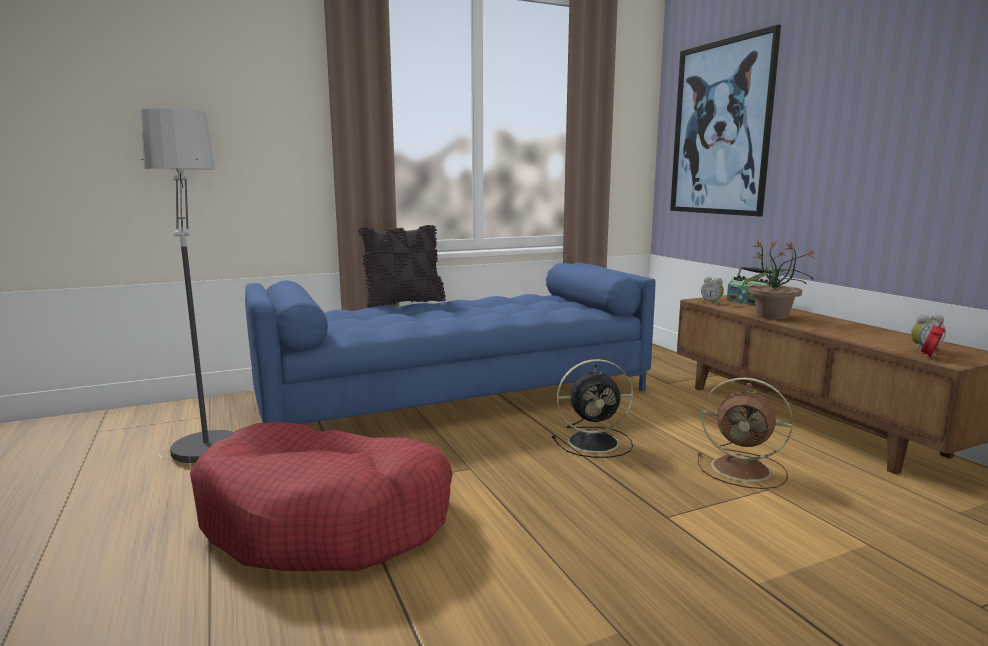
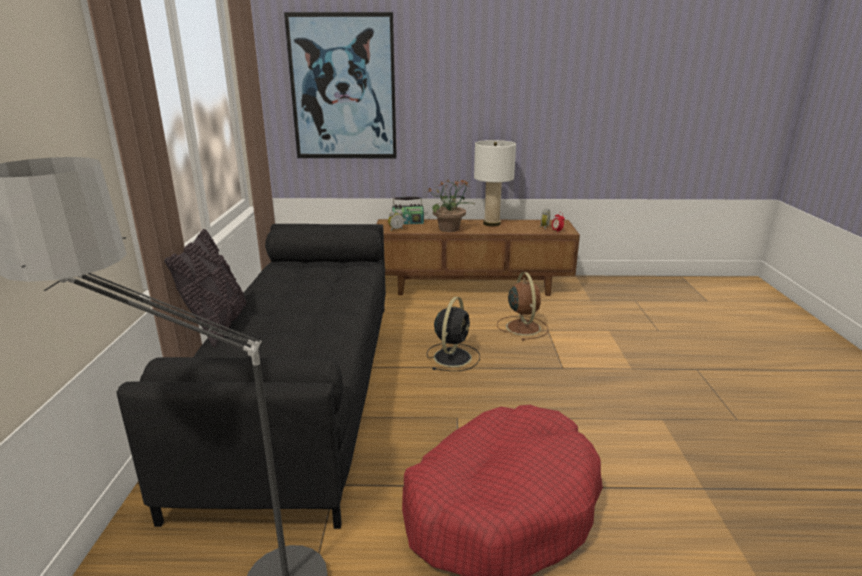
camera: 65 degrees left, 10 degrees up
(458, 395) = (303, 386): blue sofa -> black sofa
(743, 469) = (522, 327): brown fan -> brown fan turned 60 degrees counterclockwise
(852, 327) = (492, 224): none -> white table lamp

